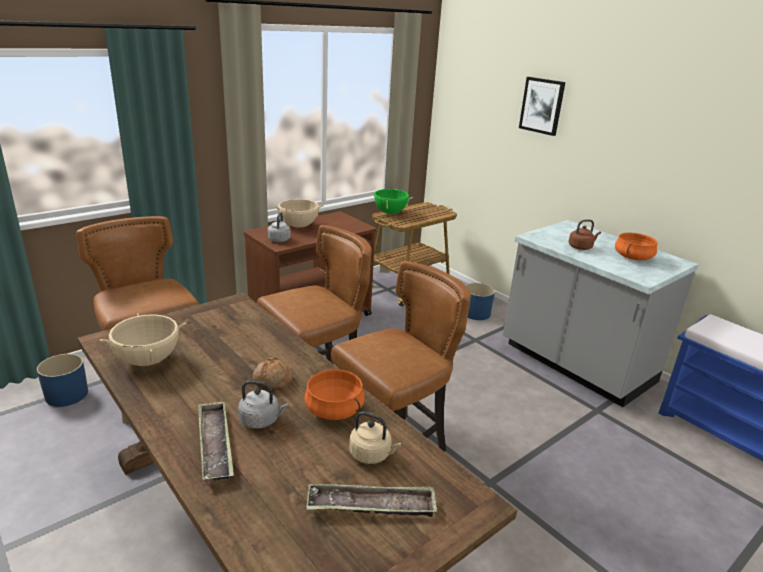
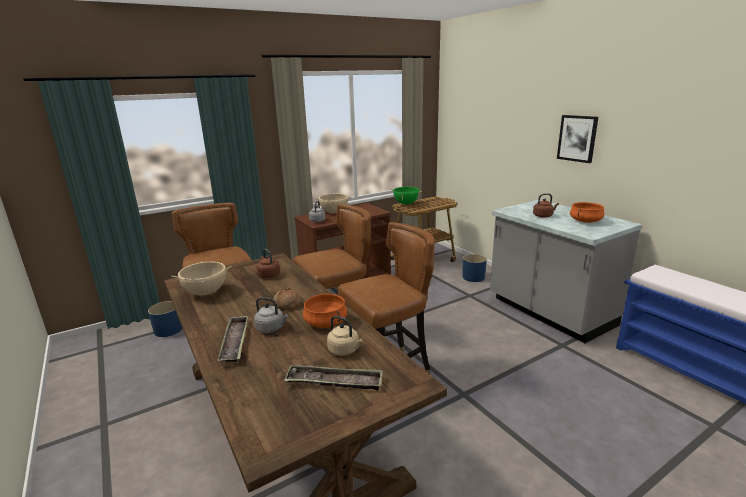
camera: 10 degrees right, 5 degrees down
(231, 329) = (268, 275): none -> brown kettle
(542, 106) = (514, 114): picture -> picture (577, 138)

